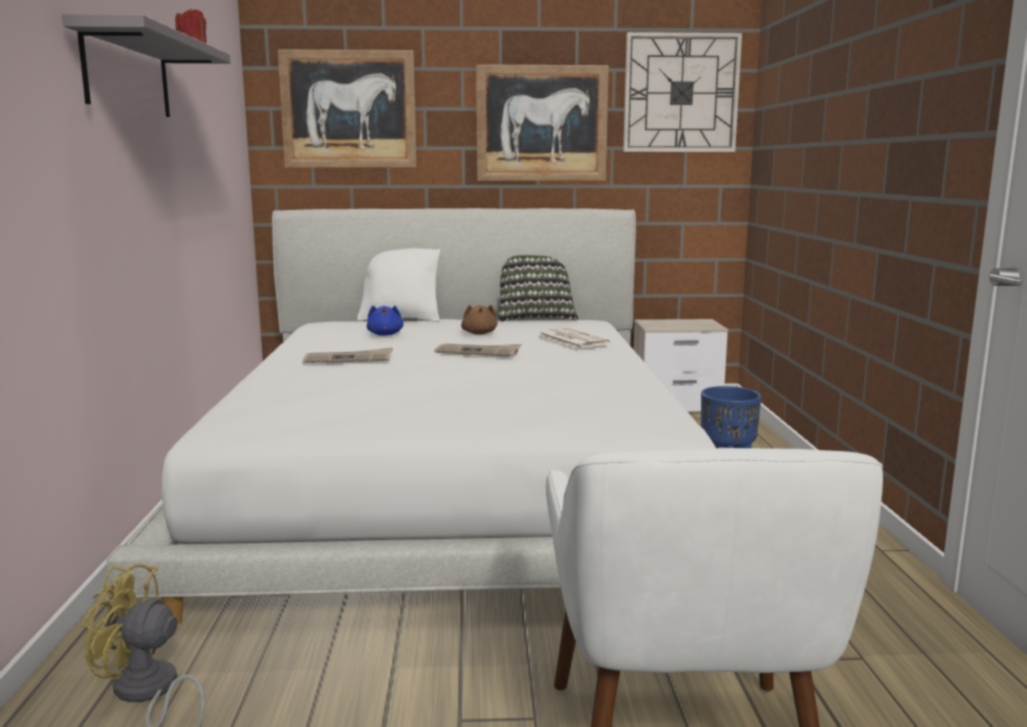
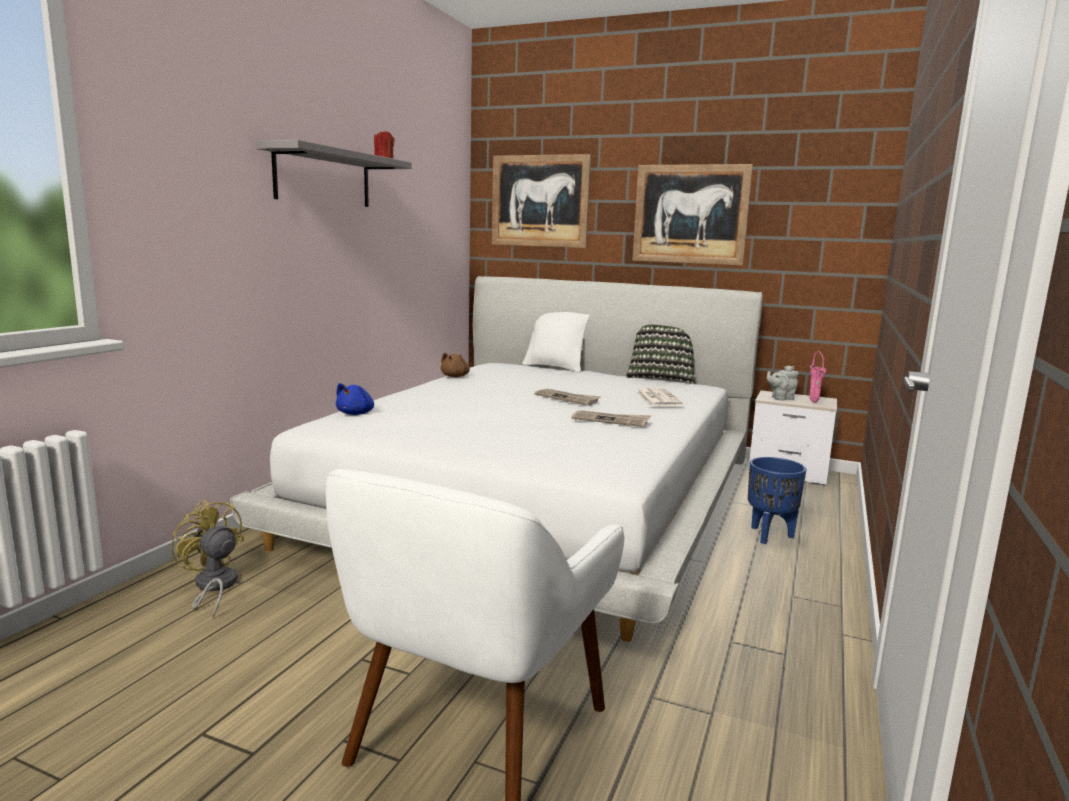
camera: 25 degrees right, 0 degrees up
(349, 359) = (467, 391): newspaper -> newspaper (611, 420)
(385, 334) = (524, 377): blue plush toy -> blue plush toy (356, 414)
(479, 333) = (595, 385): brown plush toy -> brown plush toy (455, 376)
(665, 325) = (781, 398): none -> grey teapot
(681, 93) = (821, 188): wall clock -> none
(701, 325) = (814, 402): none -> pink vase

